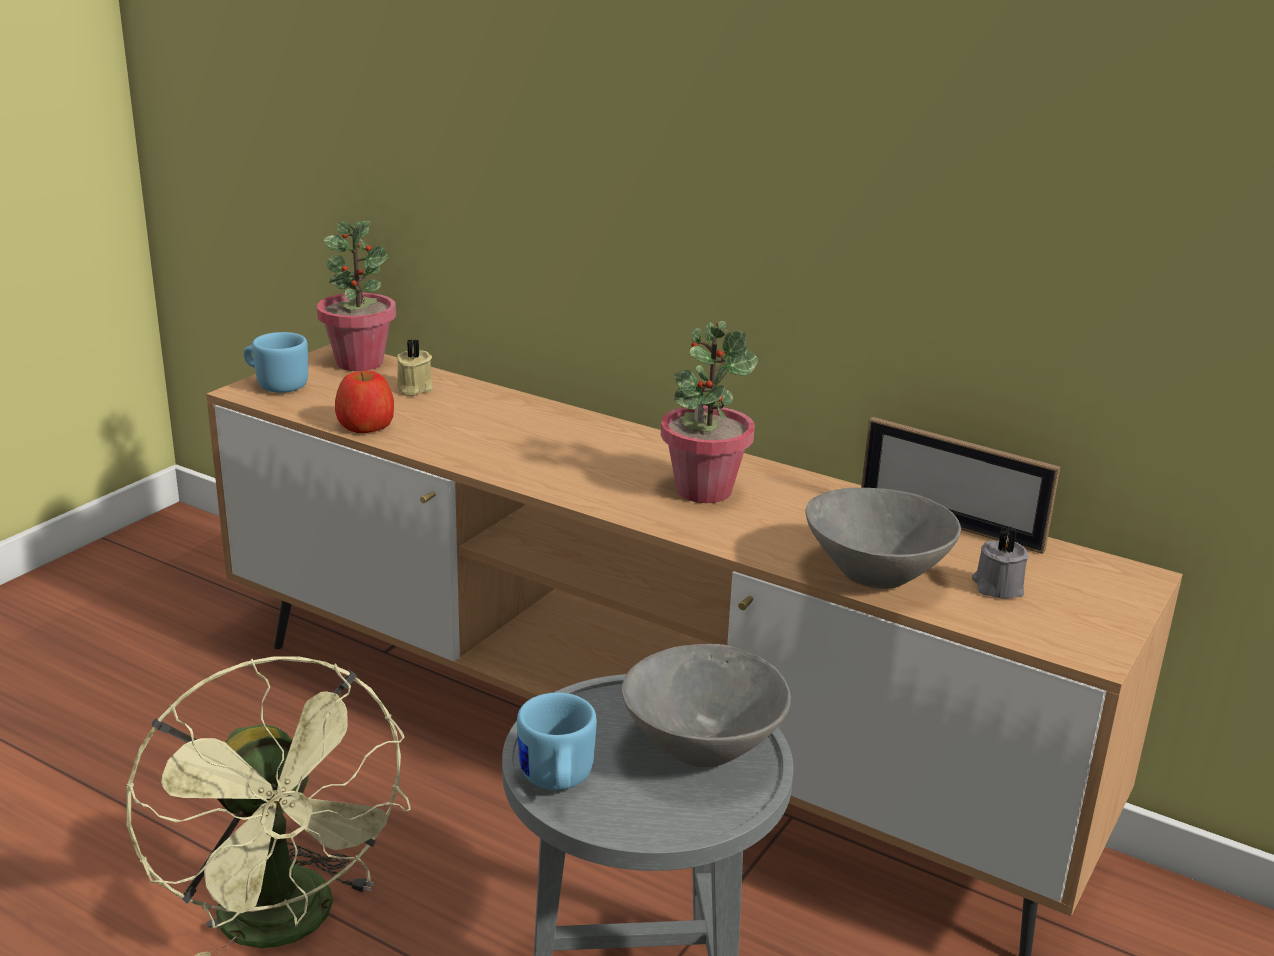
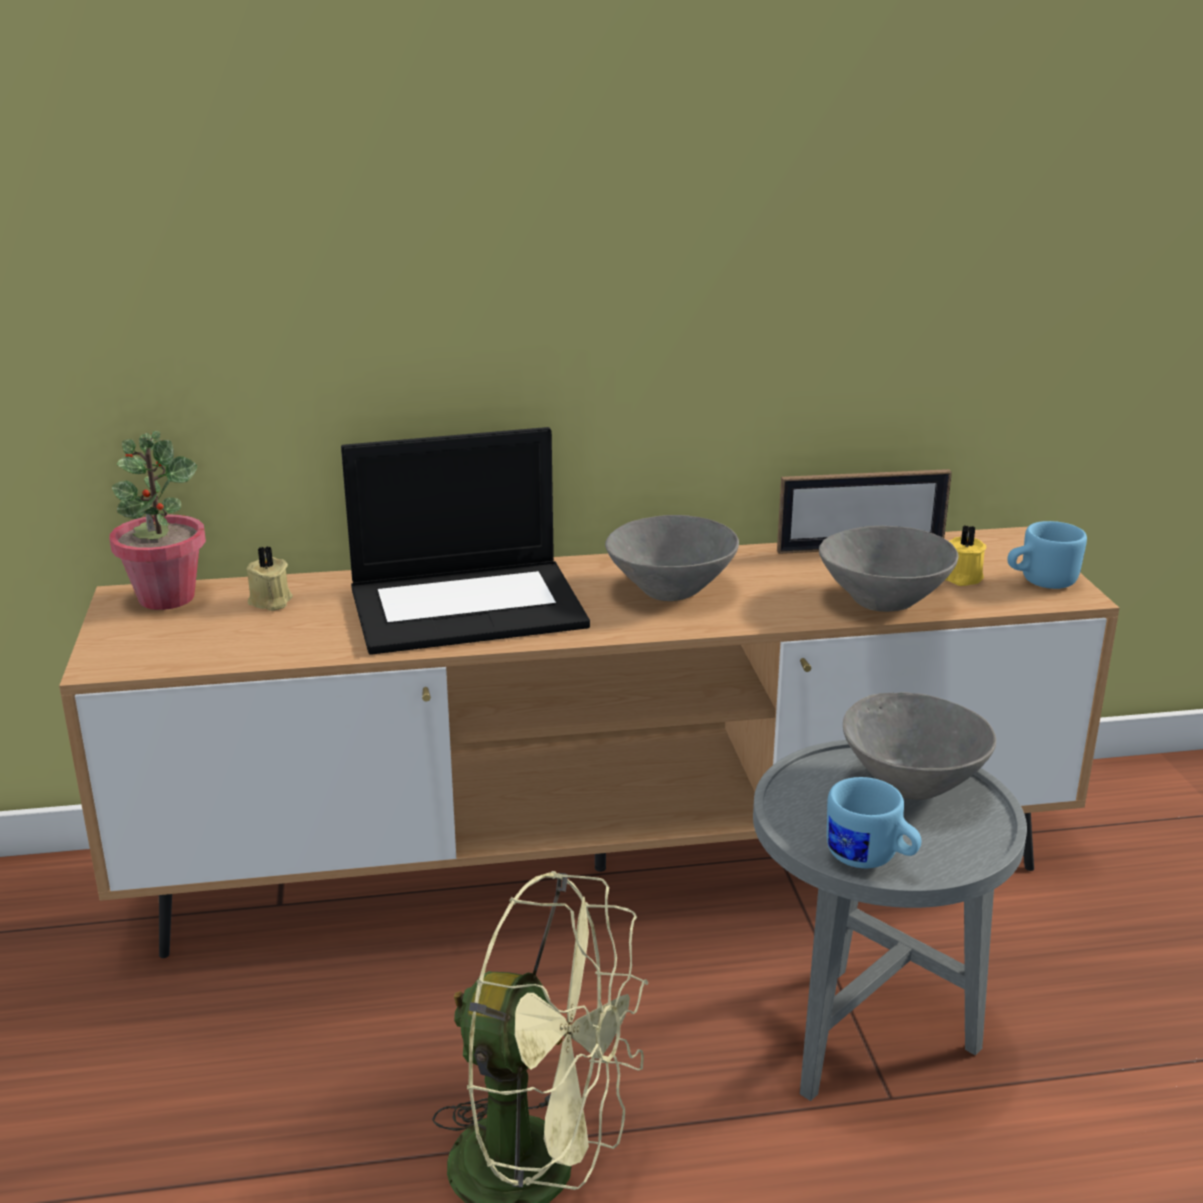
camera: 40 degrees left, 0 degrees up
(276, 385) = (123, 649): blue mug -> blue mug (1039, 582)
(366, 425) = (293, 649): apple -> none
(533, 442) = (469, 606): none -> laptop
(703, 490) = (669, 590): potted plant -> grey bowl
(997, 587) = (960, 578): grey candle -> yellow candle

